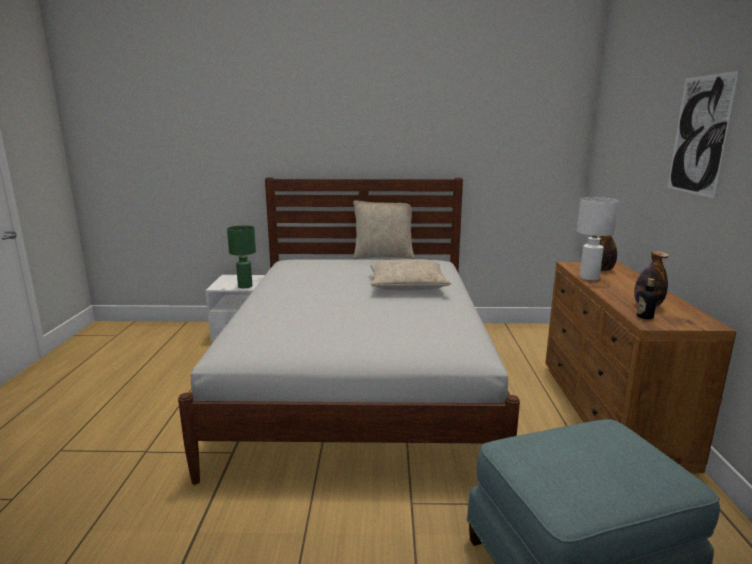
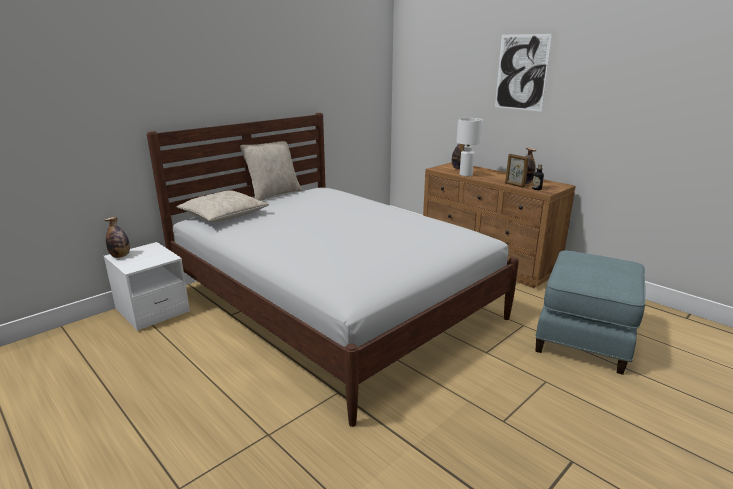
camera: 45 degrees left, 5 degrees up
(228, 277) = (120, 256): none -> bottle
(245, 286) = (163, 257): green table lamp -> none
(407, 285) = (353, 210): beige pillow -> beige pillow (223, 215)
(624, 304) = (514, 185): none -> picture frame

